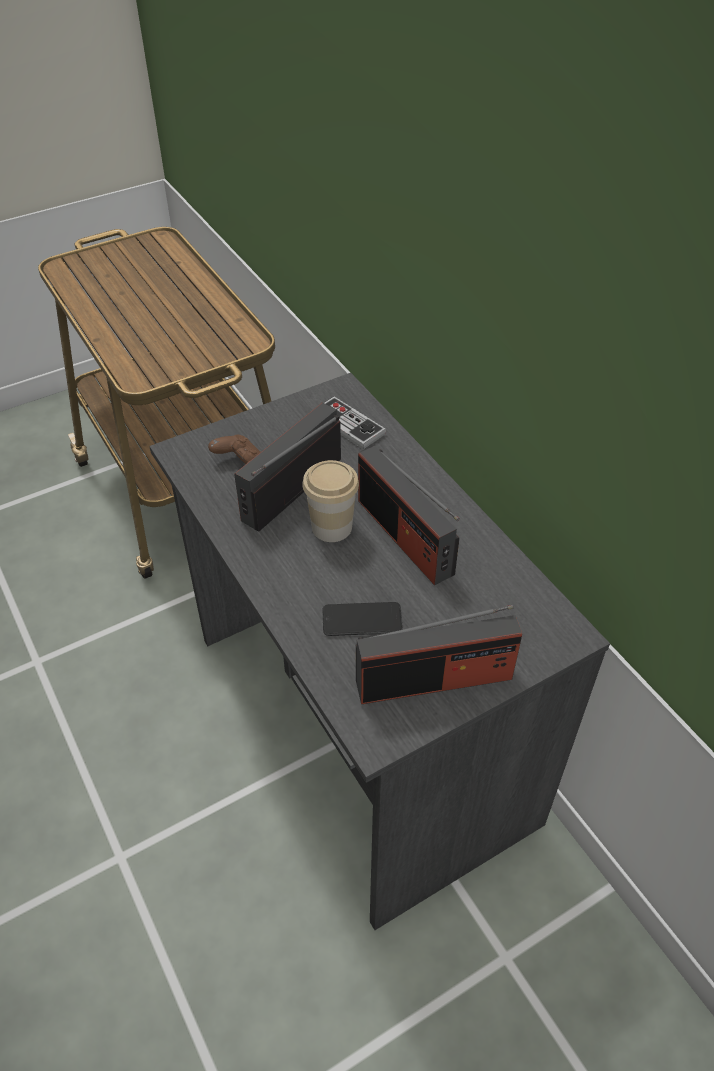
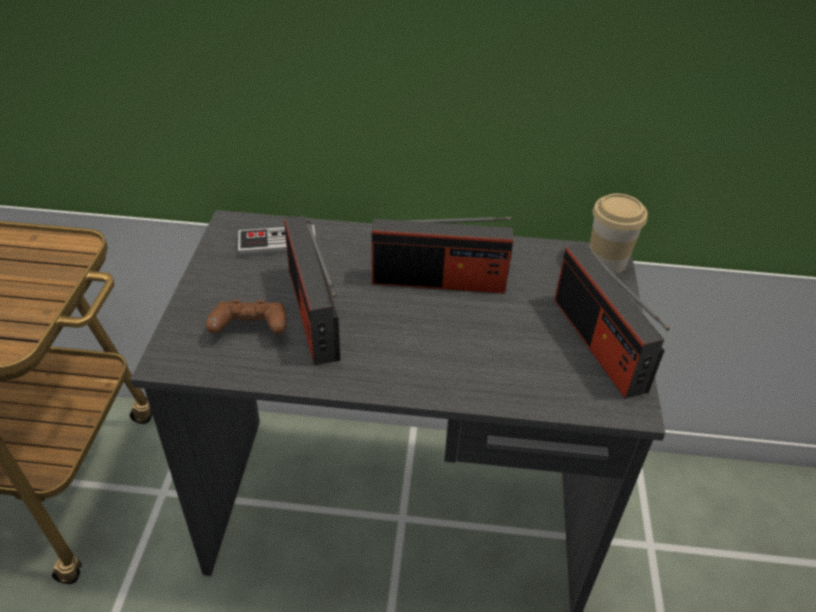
camera: 55 degrees left, 5 degrees down
(332, 527) = (384, 314): cup -> cup (606, 261)
(362, 620) = (504, 350): phone -> none
(434, 680) = (598, 343): radio -> radio turned 135 degrees clockwise

